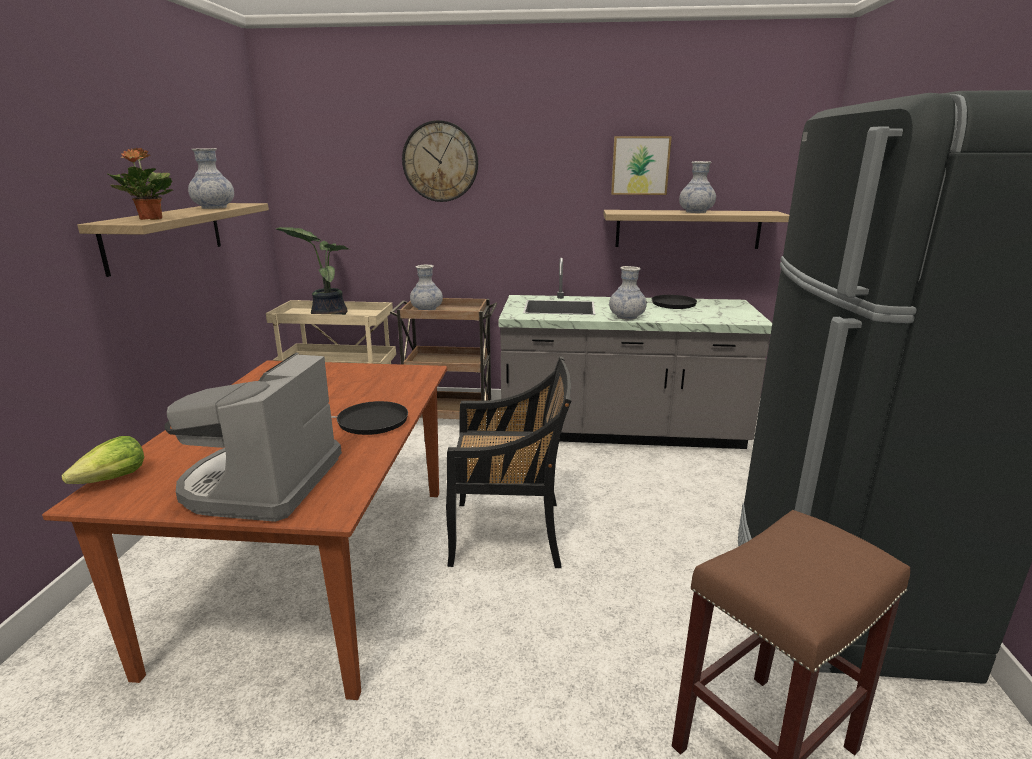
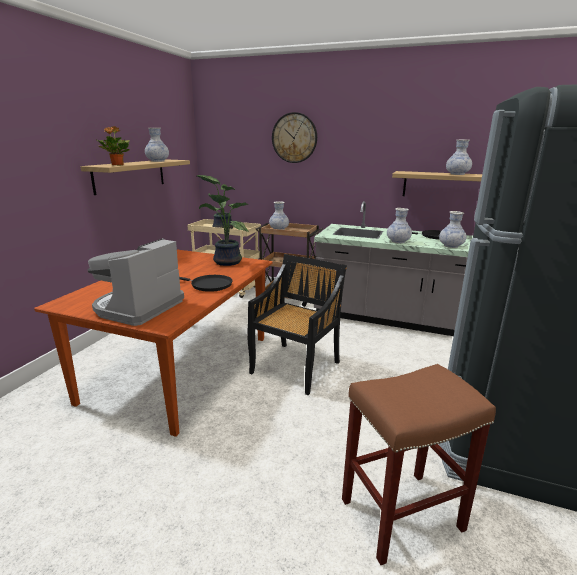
camera: 15 degrees right, 0 degrees up
(113, 479) = (71, 297): lettuce -> none
(371, 376) = (225, 262): none -> potted plant
(509, 533) = (296, 367): black chair -> black chair turned 75 degrees counterclockwise
(640, 165) = (422, 142): picture -> none
(702, 318) = (451, 246): none -> vase

